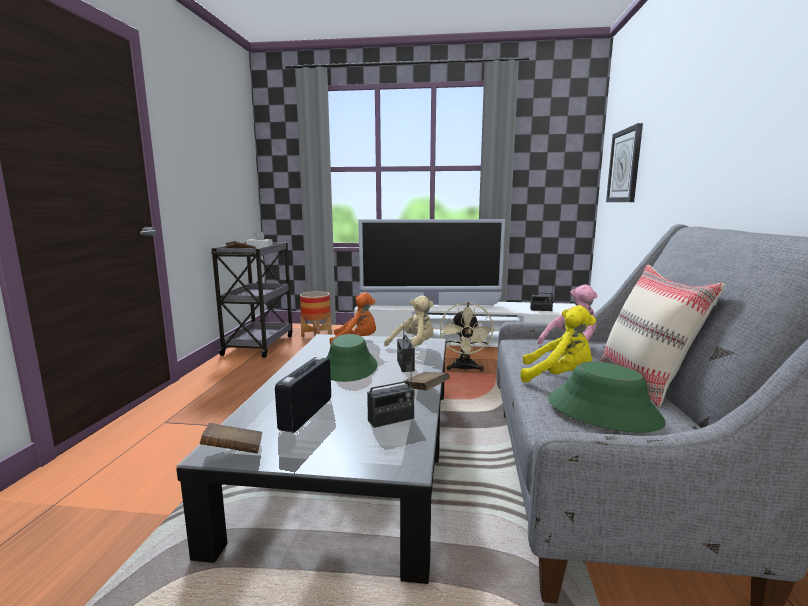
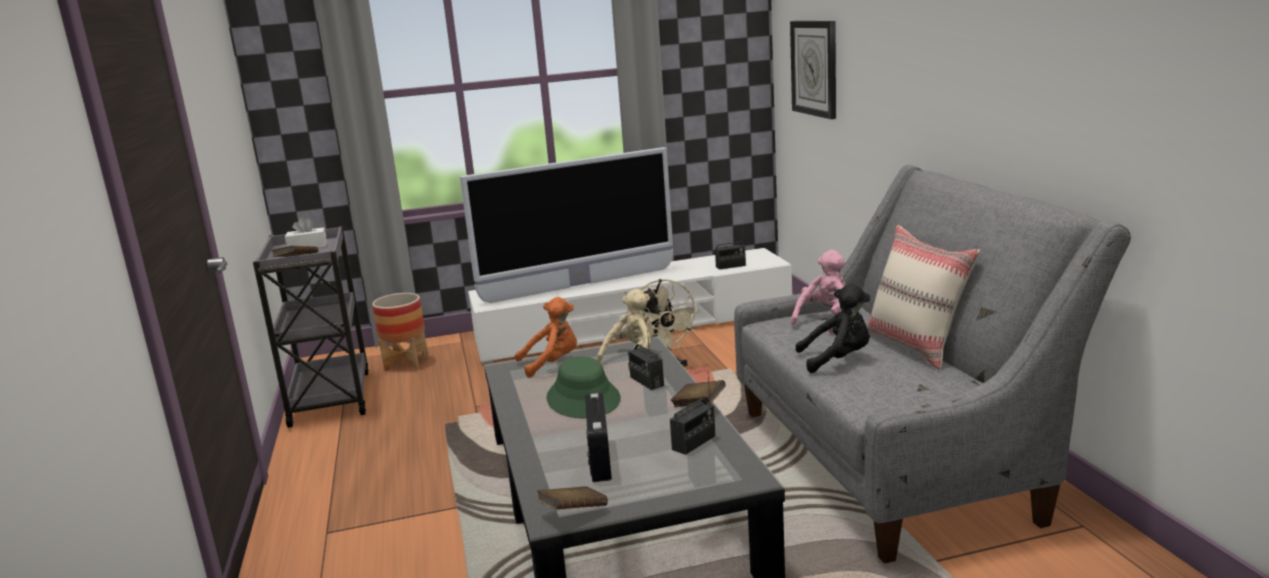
camera: 20 degrees left, 5 degrees up
(558, 377) = (838, 360): yellow plush toy -> black plush toy
(603, 411) = (898, 384): green hat -> none

